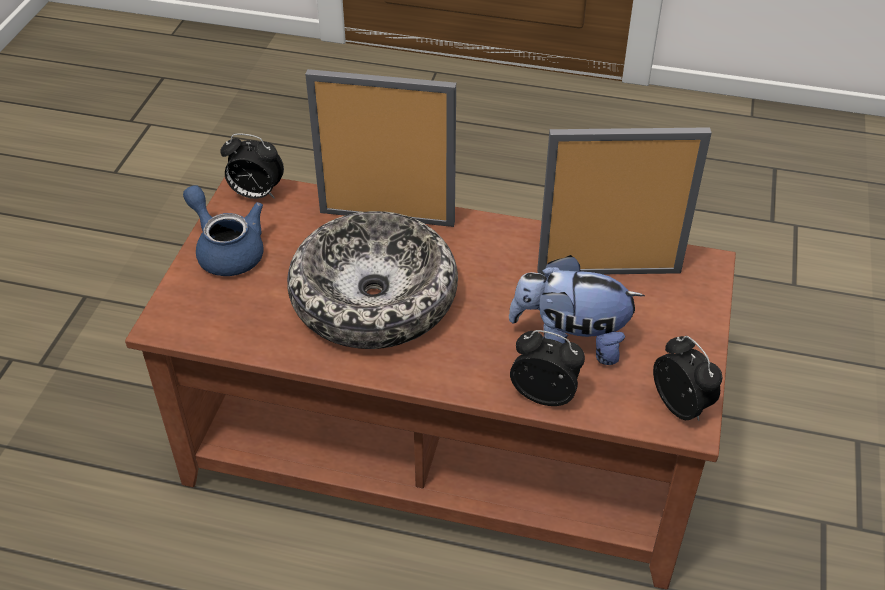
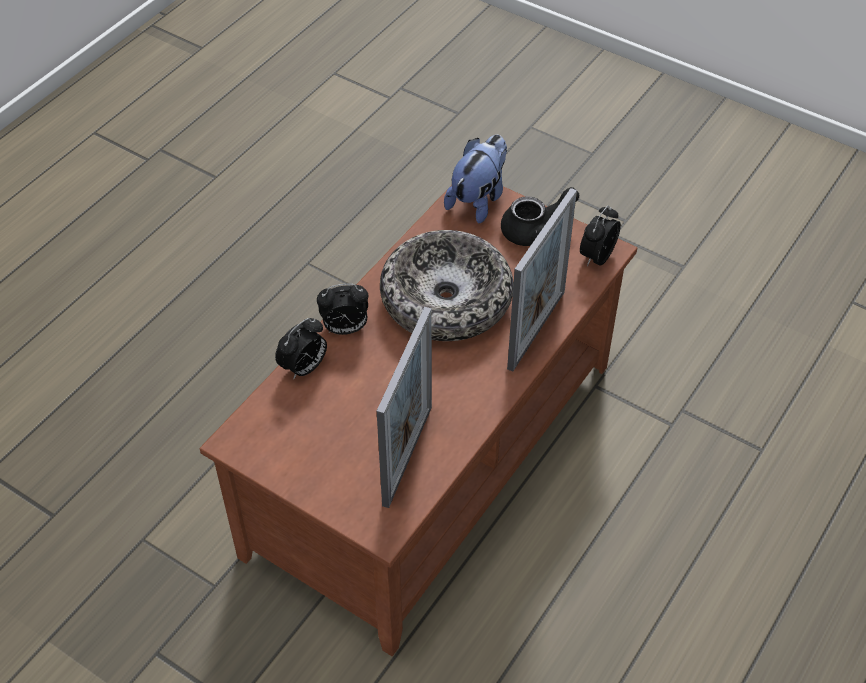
camera: 110 degrees right, 5 degrees up
(227, 250) = (535, 230): blue teapot -> black teapot
(570, 341) = (345, 401): plush toy -> plush toy (478, 199)
(682, 406) = (250, 444): alarm clock -> alarm clock (345, 329)

